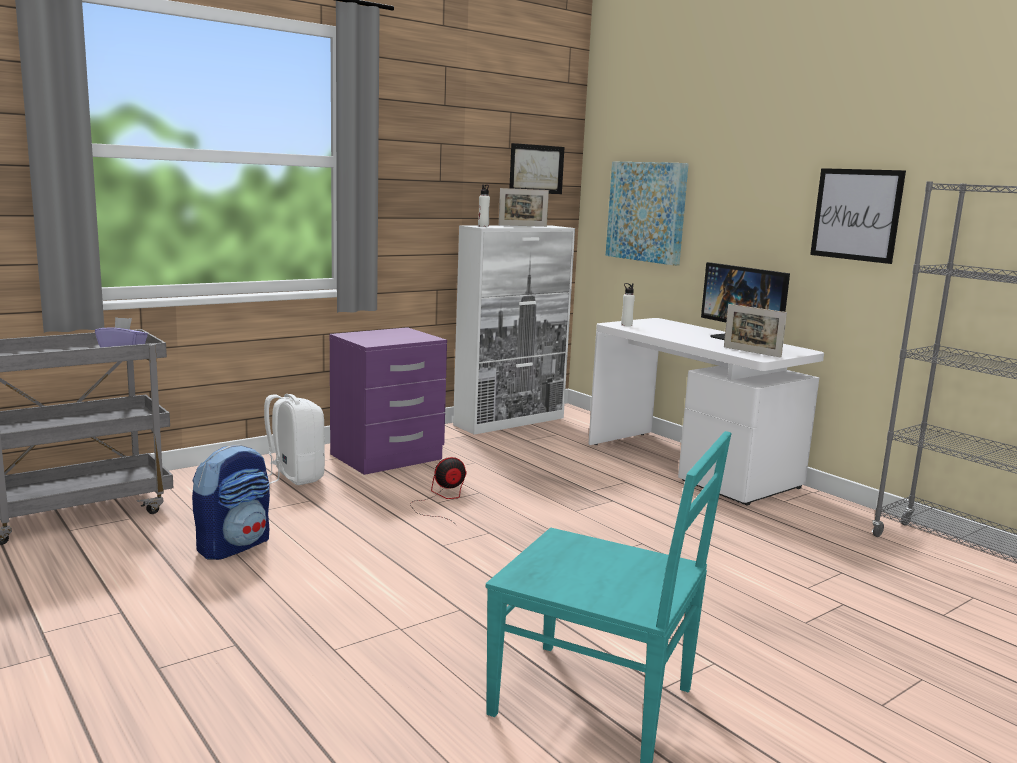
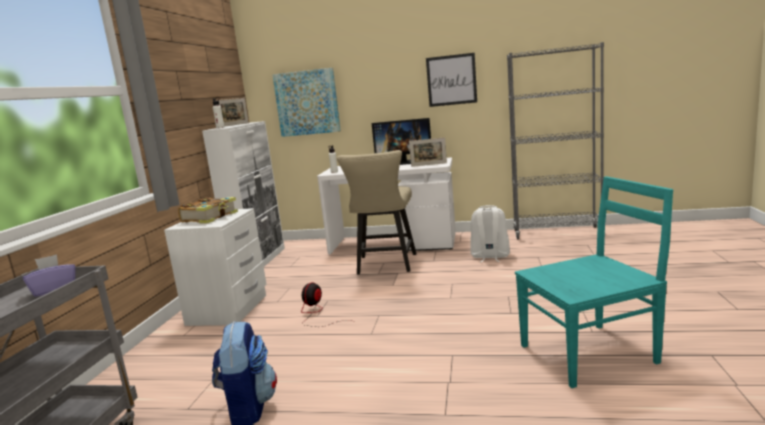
camera: 40 degrees left, 0 degrees up
(294, 477) = (190, 349): white backpack -> white backpack (490, 256)
(387, 457) = (229, 310): purple nightstand -> white nightstand
(388, 336) = (210, 217): none -> book
(536, 169) = (225, 85): picture -> none
(619, 486) = (385, 265): none -> beige chair

